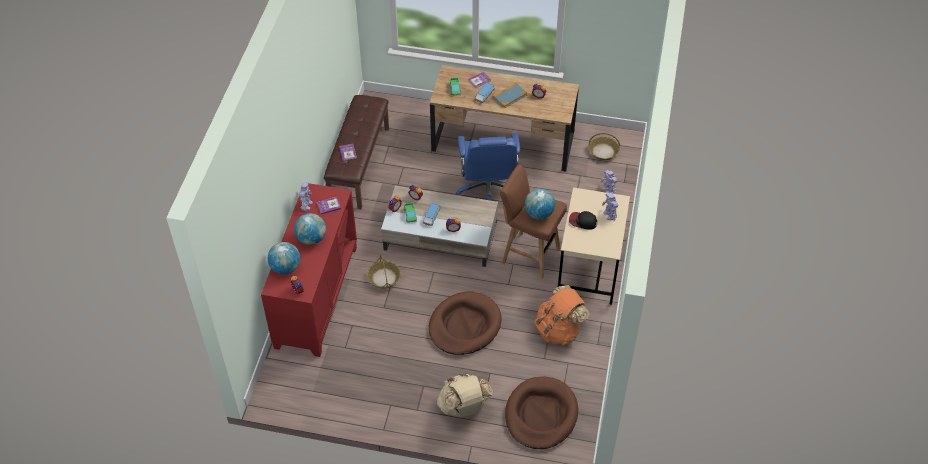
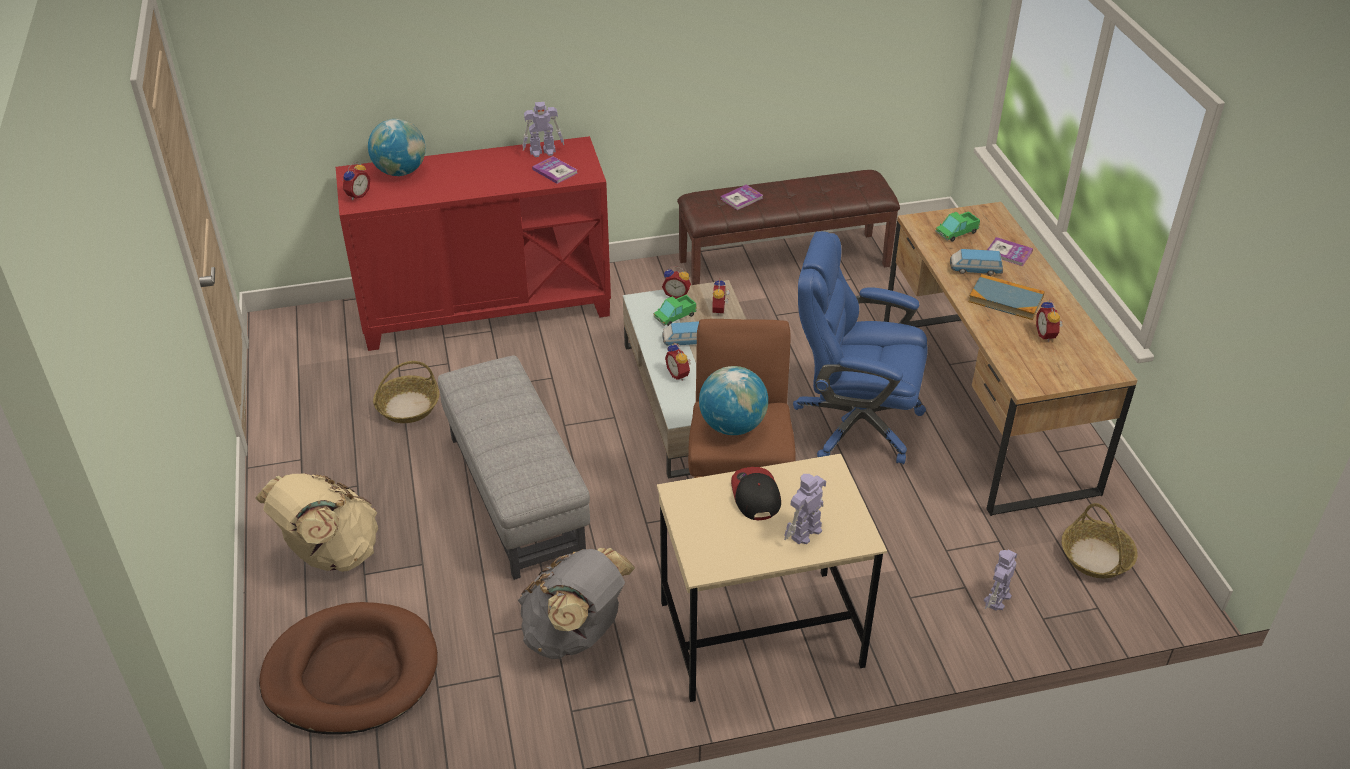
camera: 65 degrees right, 10 degrees down
(311, 239) = (474, 176): globe -> none
(384, 278) = (565, 365): basket -> basket (407, 407)
(464, 325) = (515, 494): brown dog bed -> grey ottoman
(488, 189) = (854, 423): blue office chair -> blue office chair turned 45 degrees clockwise
(559, 330) = (575, 634): orange backpack -> grey backpack

